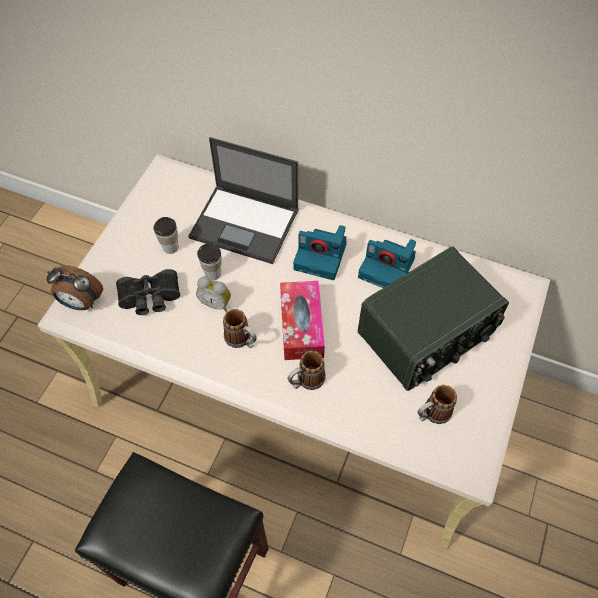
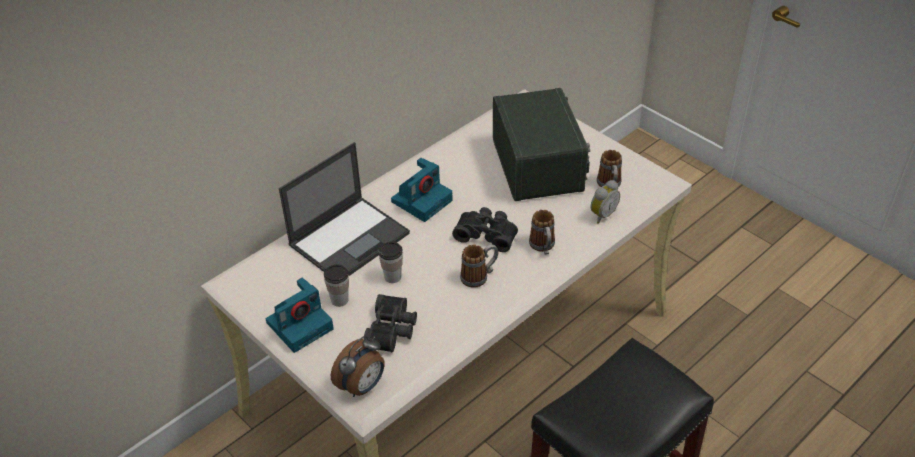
camera: 65 degrees left, 15 degrees down
(216, 303) = (428, 283): alarm clock -> alarm clock (602, 215)
(301, 326) = (487, 234): tissue box -> black binoculars
(388, 268) = (461, 165): camera -> camera (300, 324)

